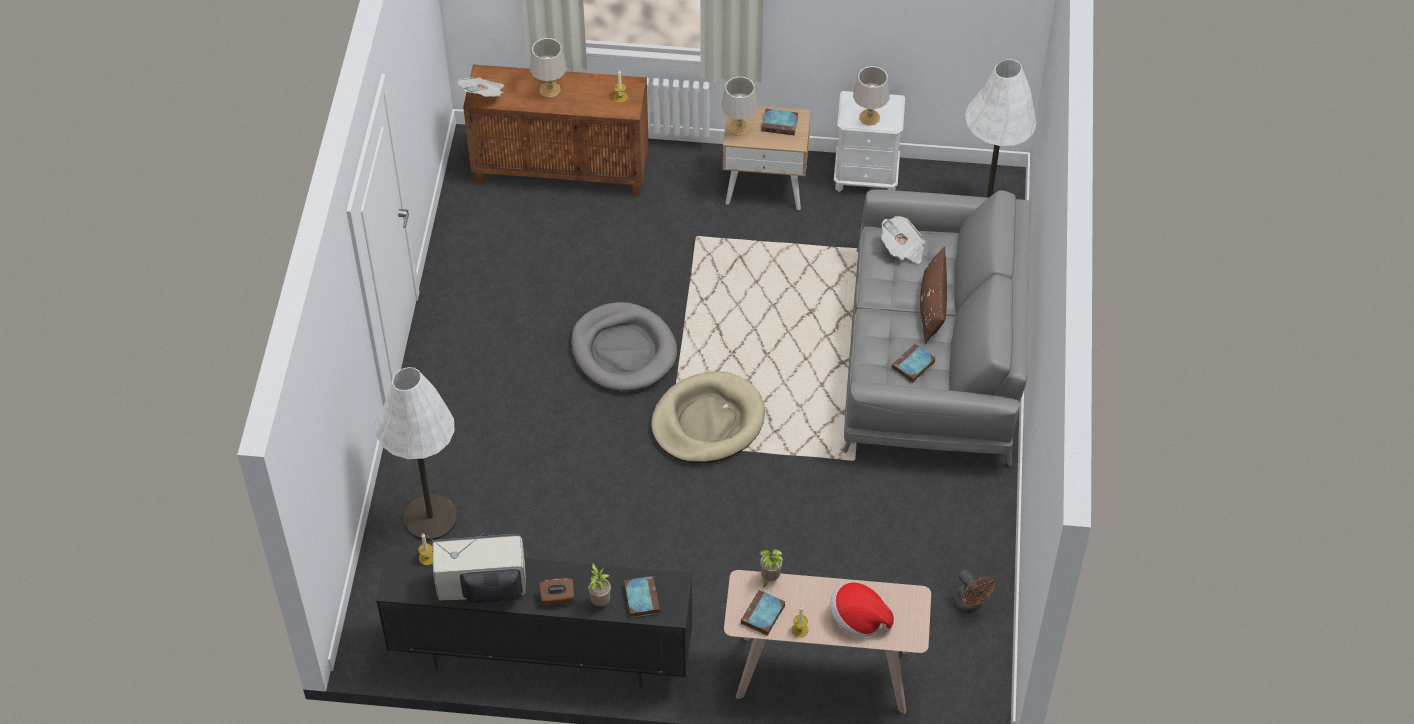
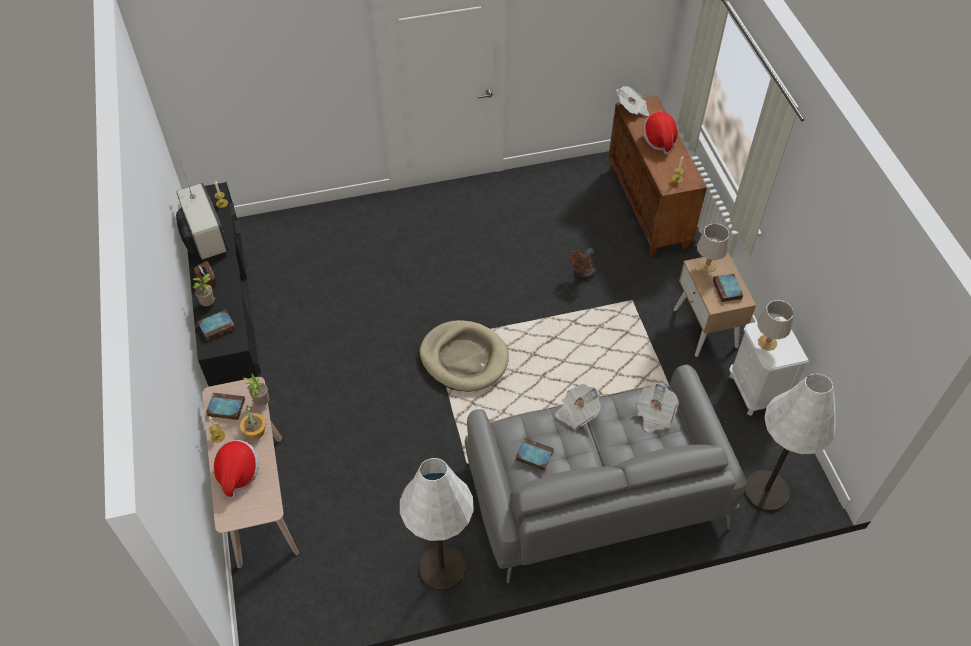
camera: 70 degrees right, 0 degrees up
(430, 518) = (324, 233): white floor lamp -> white floor lamp (442, 568)
(550, 90) = (659, 140): grey table lamp -> hat
(623, 350) = (505, 290): grey dog bed -> none
(807, 592) = (255, 431): none -> potted plant
(874, 312) = (576, 412): none -> newspaper
(932, 308) = (603, 453): brown pillow -> none
(969, 605) = (355, 588): brown fan -> brown fan (582, 275)

